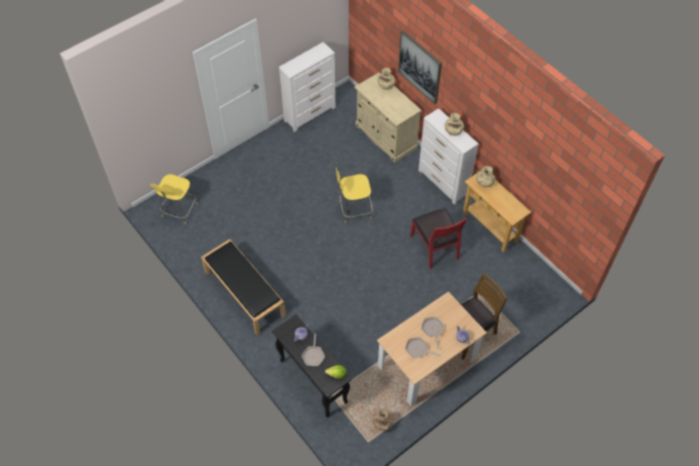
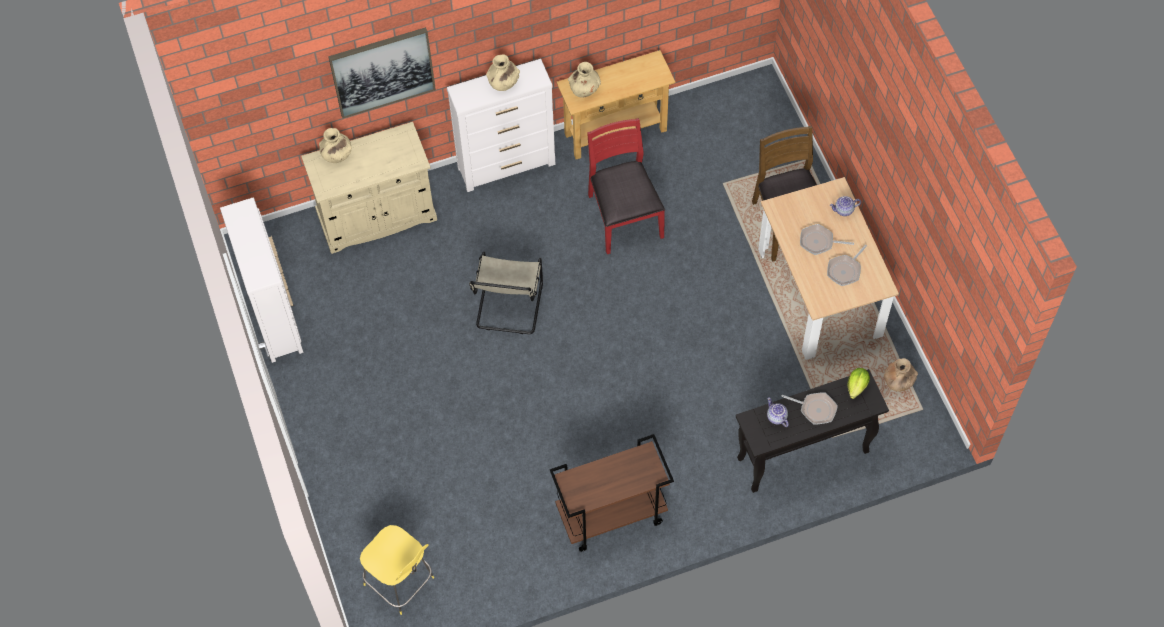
camera: 70 degrees left, 5 degrees up
(244, 293) = (610, 516): black bench -> brown cart
(354, 210) = (509, 308): yellow stool -> beige chair
(435, 247) = (623, 216): red chair -> red chair turned 105 degrees counterclockwise

